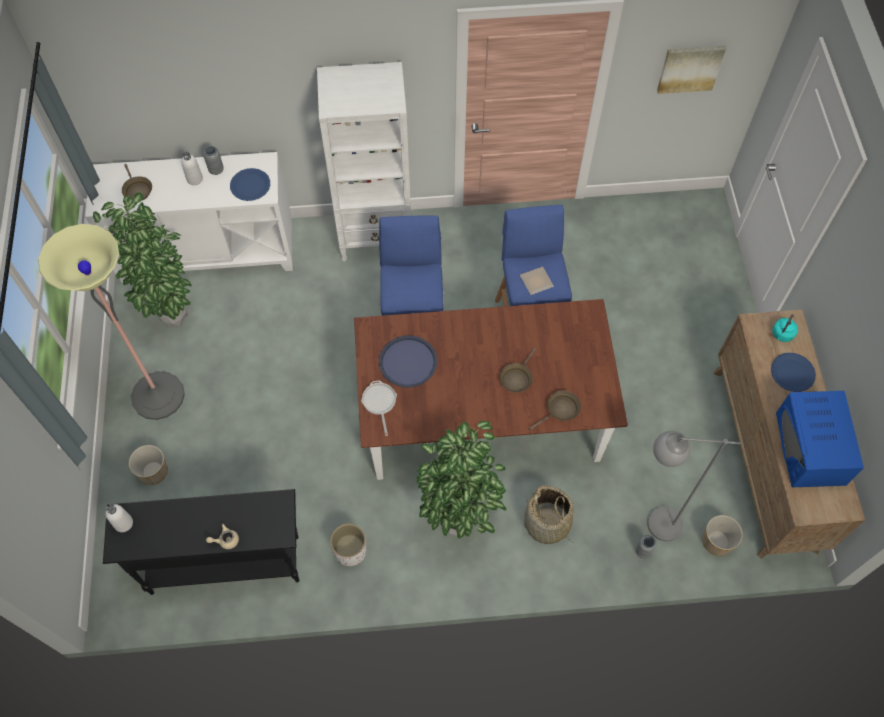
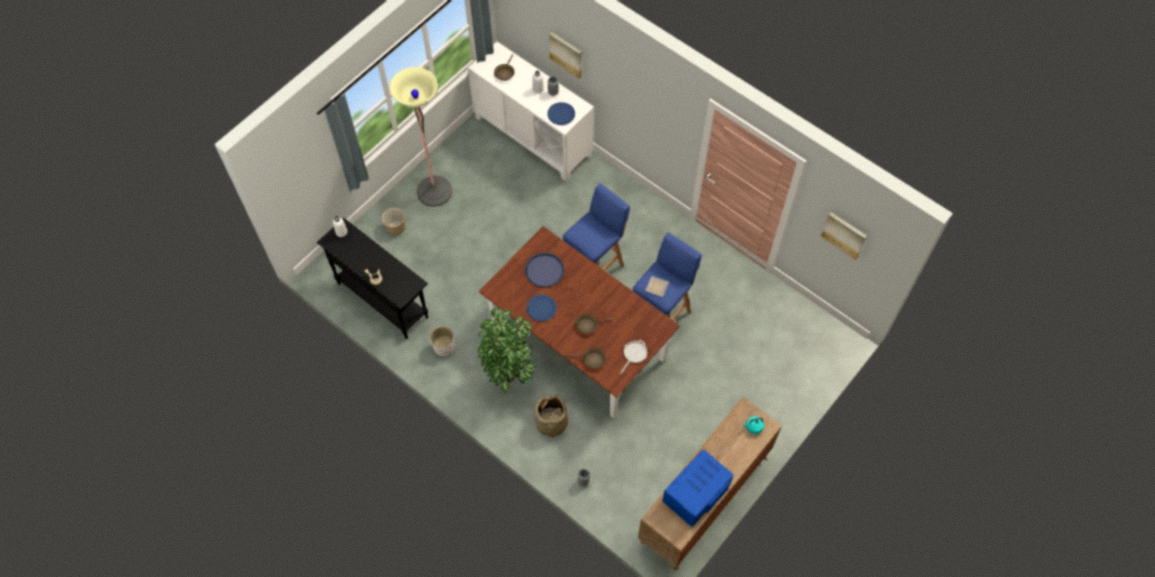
camera: 45 degrees right, 0 degrees up
(172, 316) = (481, 156): potted plant -> none
(207, 105) = (566, 54): none -> picture
(376, 237) = (628, 199): white bookcase -> none
(379, 402) = (509, 278): frying pan -> frying pan (634, 354)
(651, 523) = (604, 472): grey floor lamp -> none
(716, 541) = (627, 512): planter -> none
(792, 373) = (734, 450): blue plate -> blue plate (541, 308)

